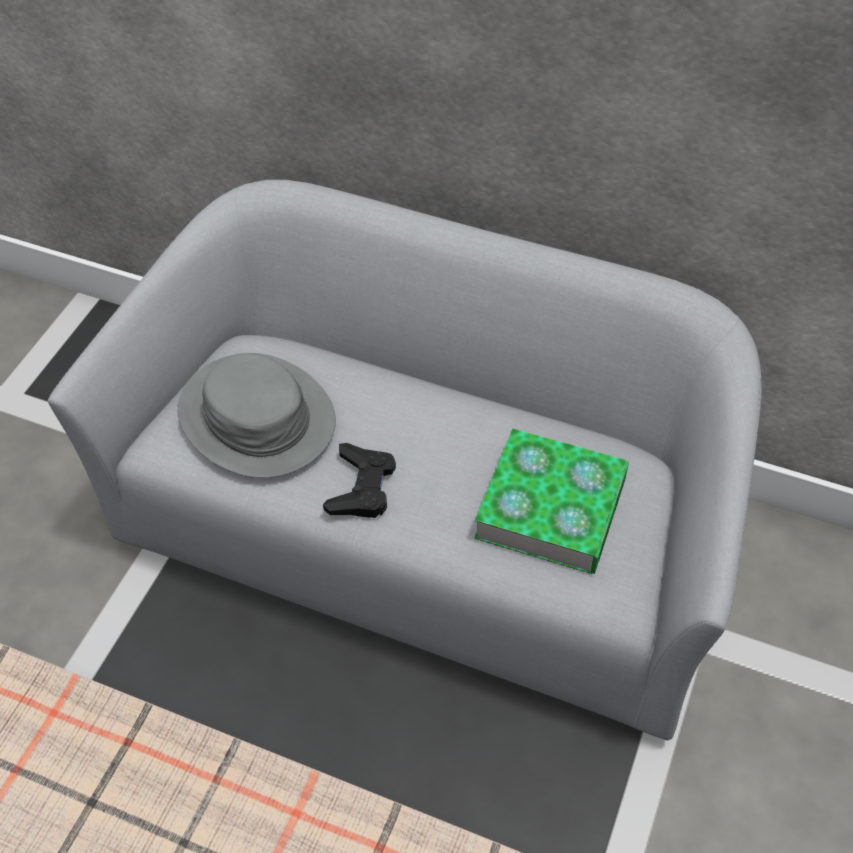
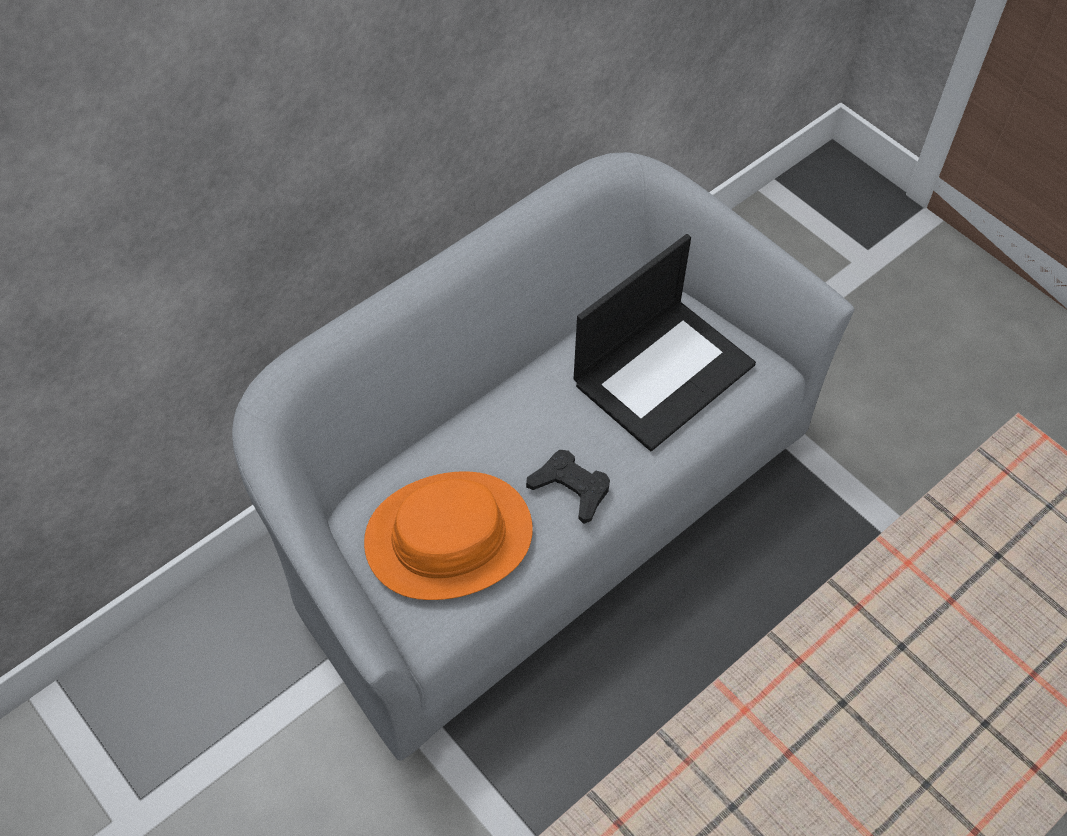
camera: 65 degrees left, 5 degrees up
(256, 417) = (449, 537): grey hat -> orange hat
(551, 508) = (663, 372): book -> laptop

